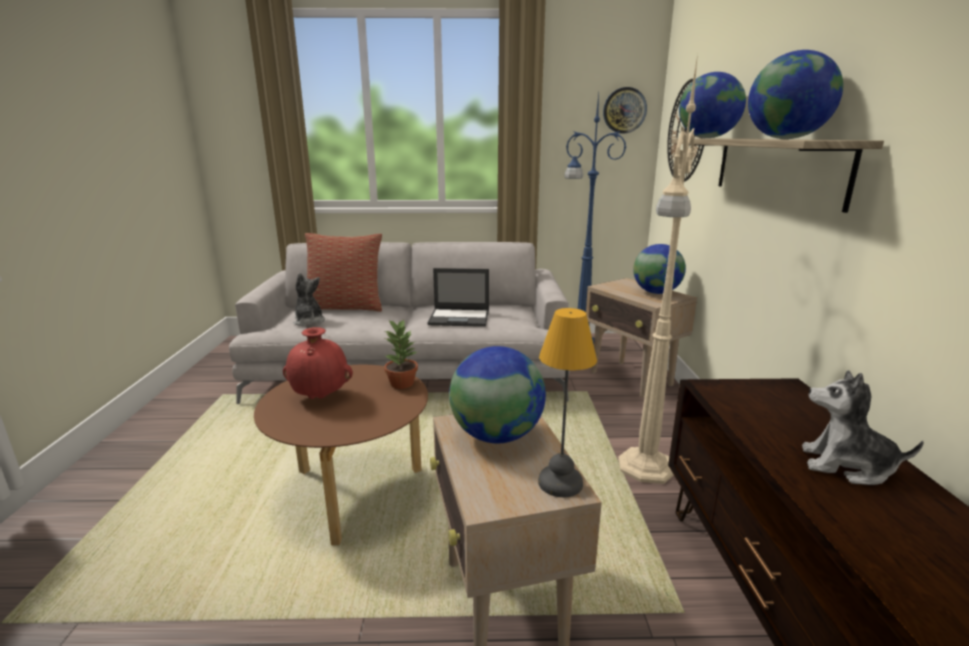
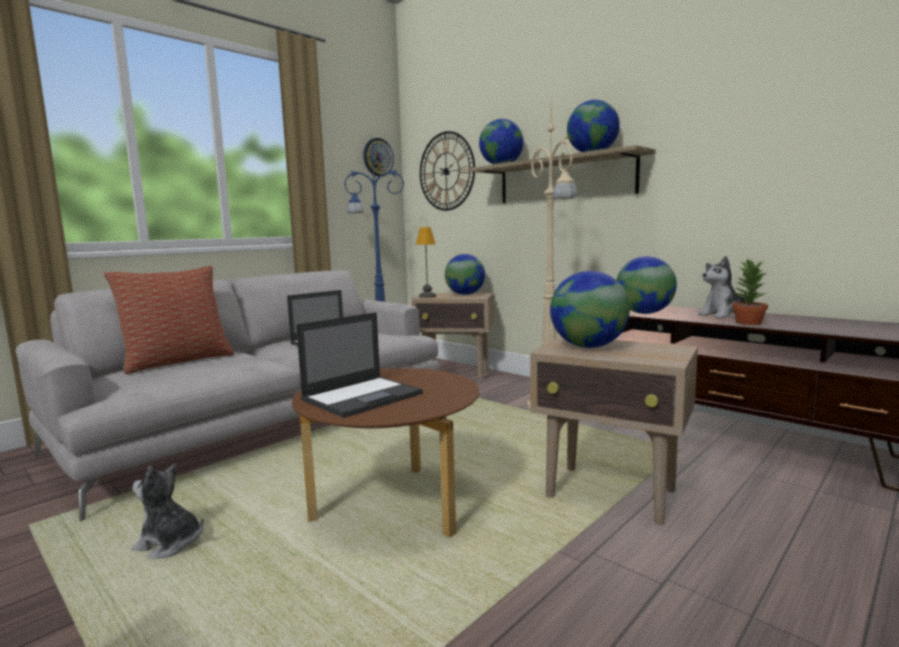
camera: 45 degrees left, 10 degrees down
(309, 321) = (161, 377): plush toy -> plush toy (170, 544)
(321, 397) = (363, 396): red vase -> laptop
(402, 383) = (407, 372): potted plant -> potted plant (747, 322)
(561, 483) = (668, 347): table lamp -> table lamp (428, 296)
(737, 408) = (644, 313): none -> globe

